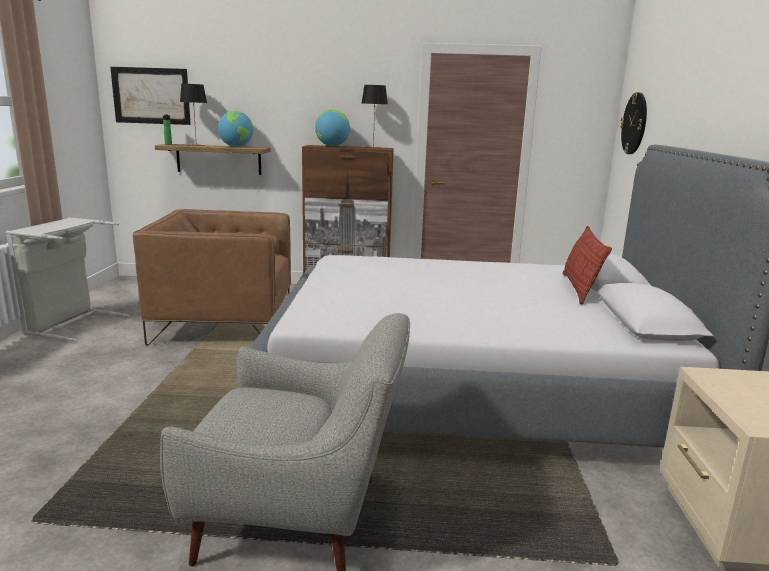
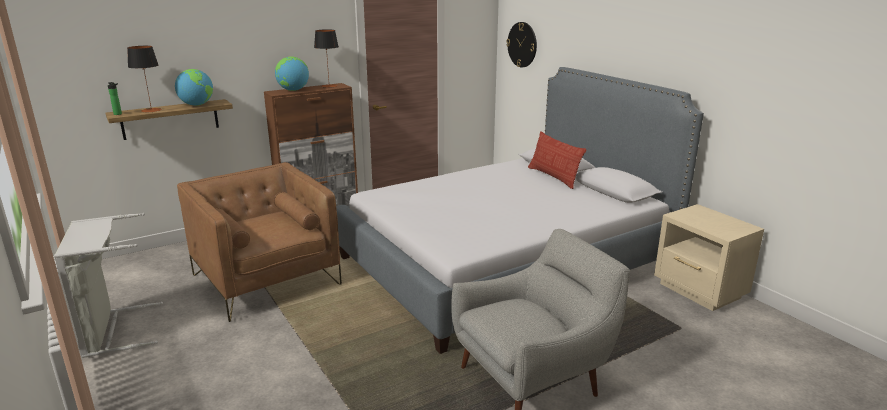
camera: 35 degrees left, 5 degrees up
(151, 96) = (80, 63): picture -> none
(224, 324) = (266, 280): brown armchair -> brown armchair turned 90 degrees clockwise

